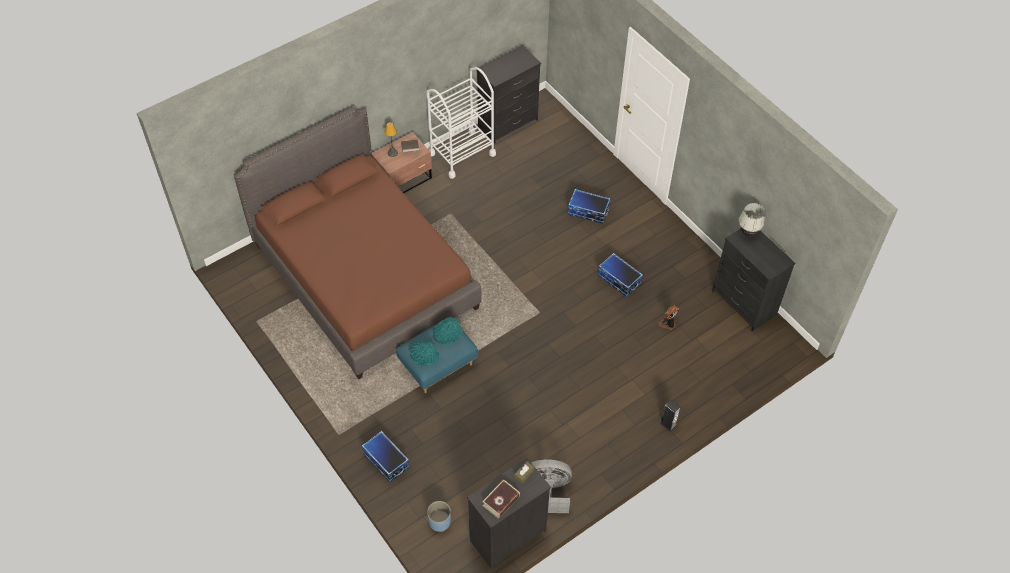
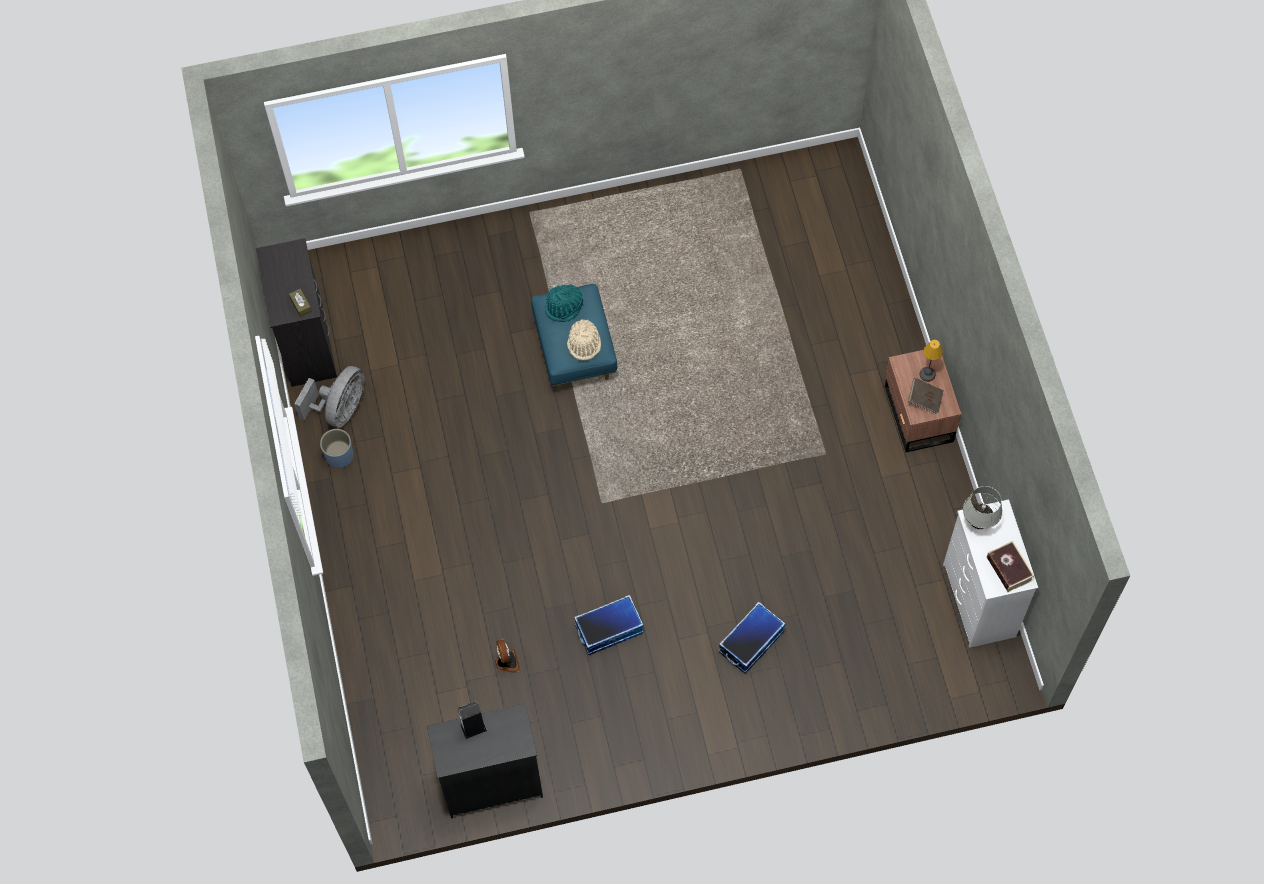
camera: 115 degrees right, 10 degrees up
(365, 276) = (760, 312): brown bed -> none
(385, 461) = (468, 250): storage box -> none
(439, 522) = (362, 280): blue planter -> blue planter (339, 456)
(447, 334) = (584, 343): turquoise hat -> beige hat
(462, 154) = (938, 510): white cart -> none
(501, 501) = (281, 269): book -> book (1009, 569)
(508, 123) = (978, 601): black dresser -> white dresser
(668, 424) = (357, 587): speaker -> speaker (473, 728)
(747, 233) = (518, 738): white table lamp -> white table lamp (978, 522)

